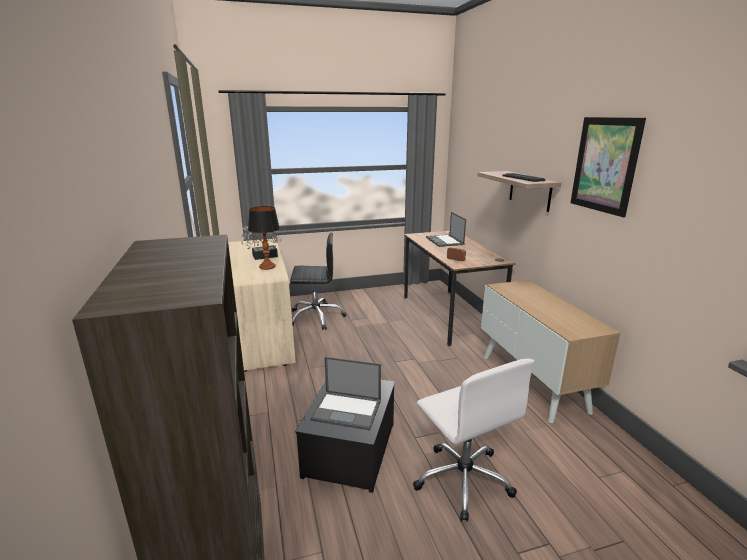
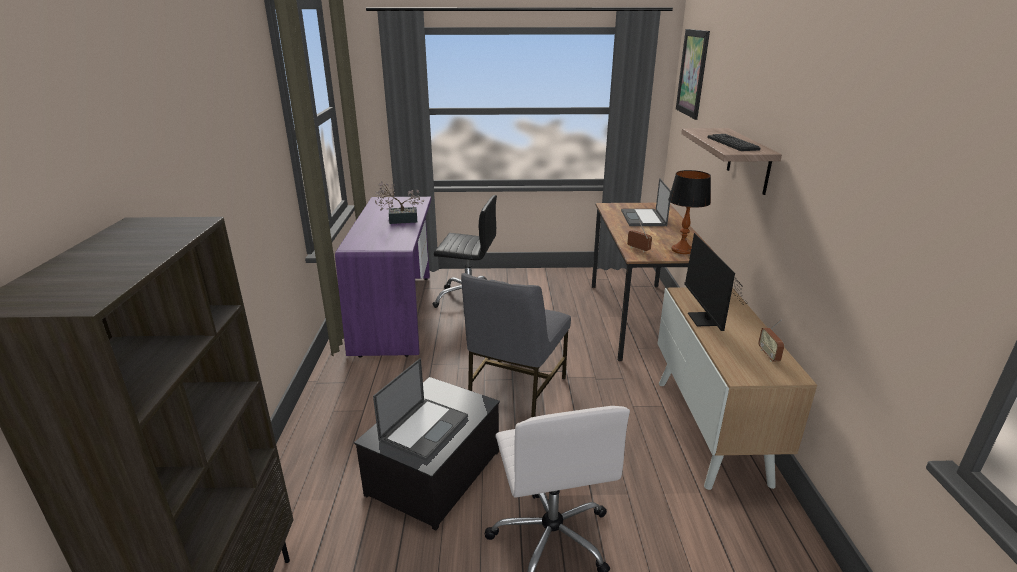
camera: 15 degrees right, 5 degrees up
(261, 333) = (397, 312): beige desk -> purple desk
(267, 267) = (397, 234): table lamp -> table lamp (682, 250)
(347, 410) = (424, 427): laptop -> laptop turned 90 degrees counterclockwise
(384, 378) = (515, 391): none -> grey chair
(526, 303) = (705, 322): none -> monitor
(579, 318) = (768, 355): none -> radio
(605, 165) = (831, 136): picture -> picture (692, 73)

